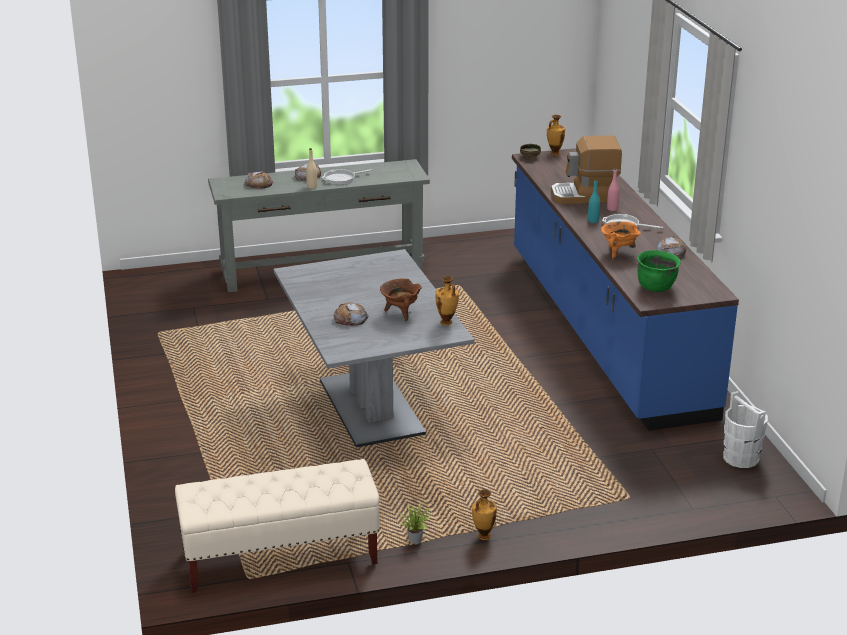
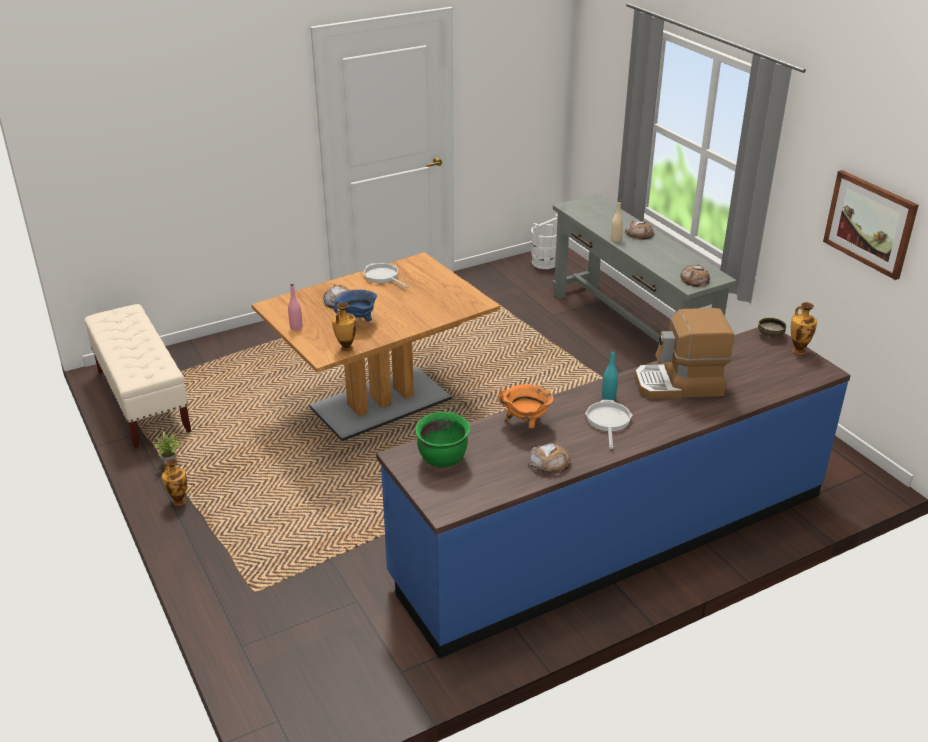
camera: 75 degrees right, 5 degrees up
(259, 184) = (602, 216): bread -> bread (695, 279)
(342, 179) = (647, 250): frying pan -> frying pan (383, 276)
(371, 407) = (381, 404): grey dining table -> brown dining table
(400, 313) = (357, 323): brown cooking pot -> blue cooking pot
(510, 56) = (870, 223): none -> picture
(585, 196) = (679, 385): coffee machine -> coffee machine turned 75 degrees counterclockwise
(612, 209) = (655, 408): pink bottle -> pink bottle (296, 327)
(740, 457) = (356, 681): white bucket -> white bucket (545, 263)

